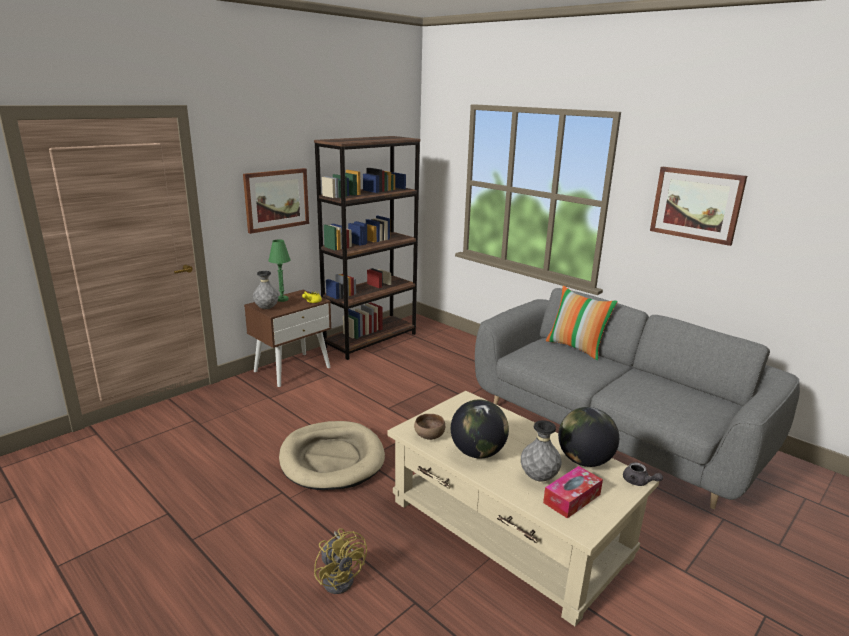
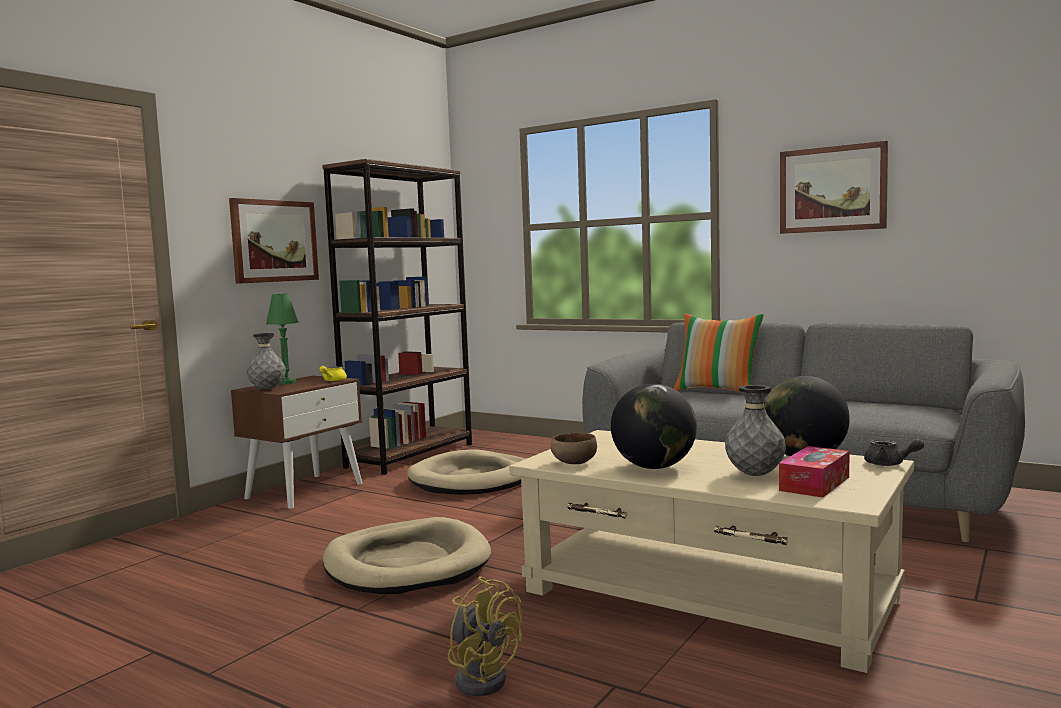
camera: 10 degrees left, 15 degrees down
(402, 375) = (473, 480): none -> beige dog bed

